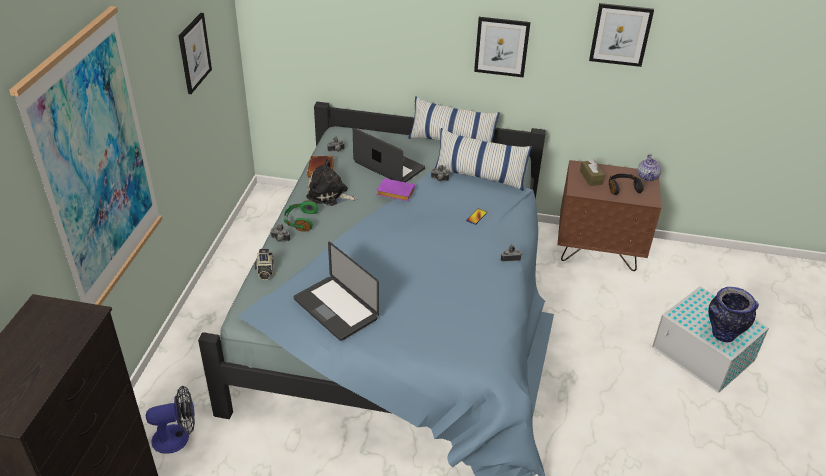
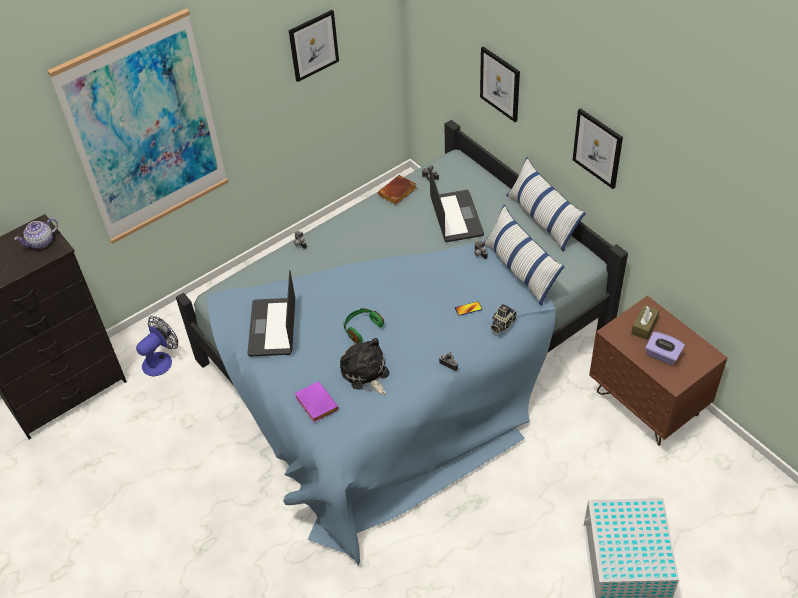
camera: 45 degrees right, 10 degrees up
(177, 437) = (161, 360): fan -> fan turned 75 degrees counterclockwise
(265, 271) = (262, 266): camera -> camera (502, 324)
(300, 221) = (331, 235): green headphones -> green headphones (362, 328)
(329, 195) = (378, 221): plush toy -> plush toy (366, 373)
(394, 193) = (427, 247): purple book -> purple book (315, 404)
(620, 34) = (701, 193): picture -> picture (500, 84)
(623, 188) = (662, 355): black headphones -> purple tissue box
(647, 177) = (706, 357): teapot -> teapot (41, 242)
(722, 335) = (621, 555): vase -> none

